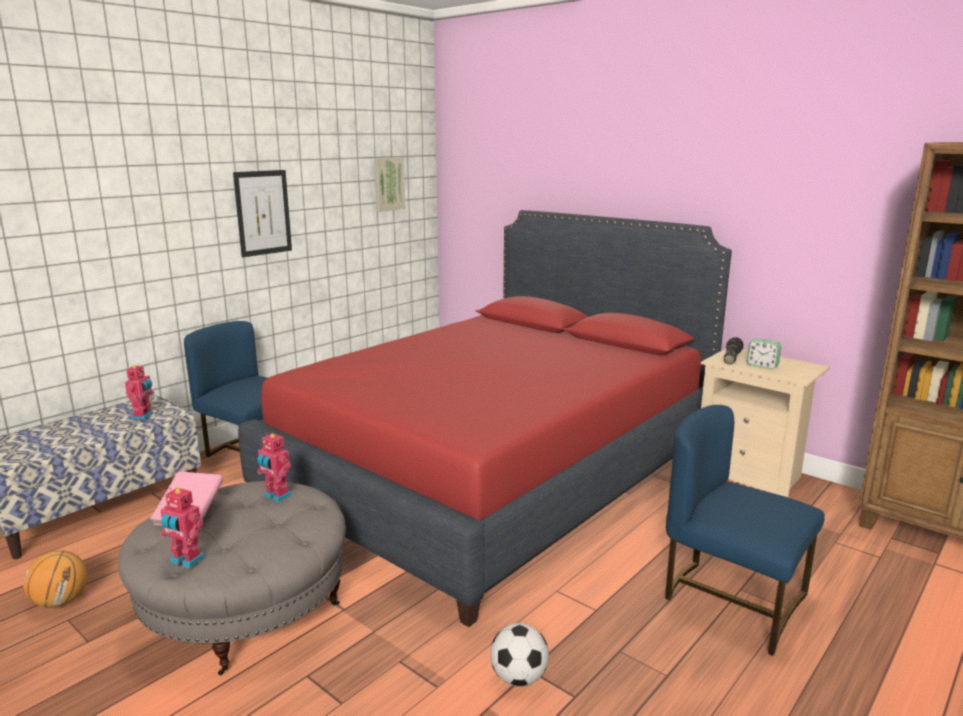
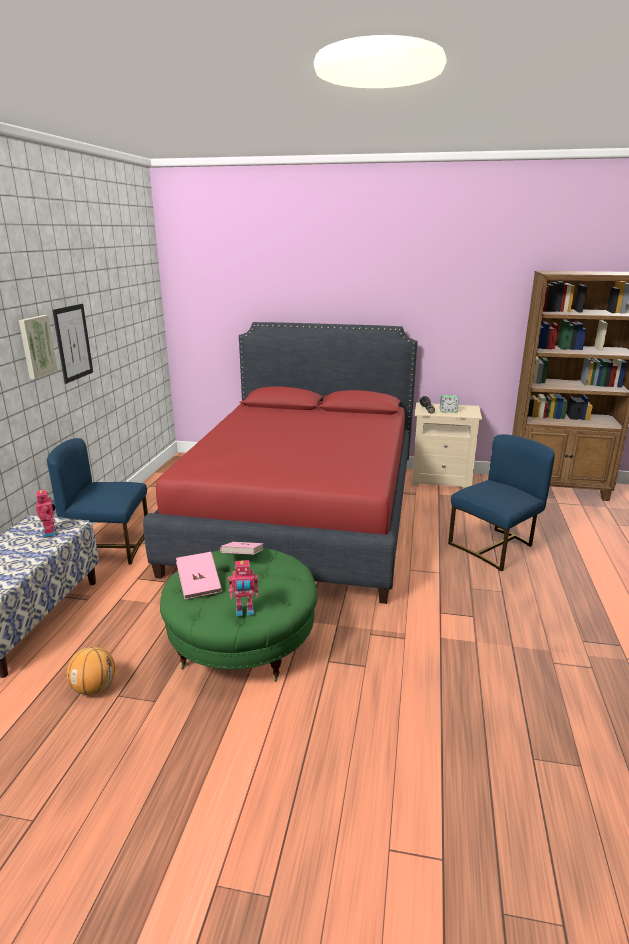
camera: 30 degrees left, 5 degrees up
(246, 610) = (243, 642): grey ottoman -> green ottoman
(276, 496) = (243, 557): toy robot -> pink book
(388, 184) = (138, 307): picture -> picture (36, 346)
(519, 678) = (439, 618): football -> none
(732, 600) = (494, 547): blue chair -> blue chair turned 135 degrees clockwise

